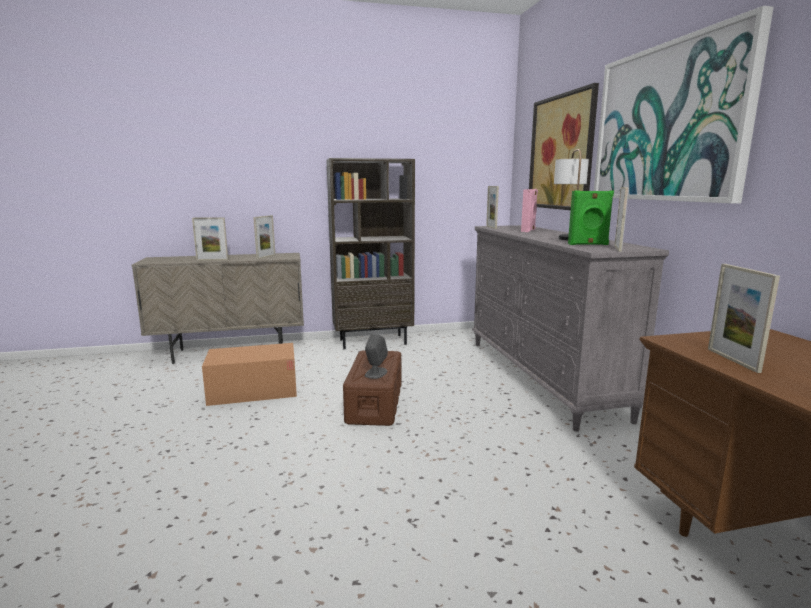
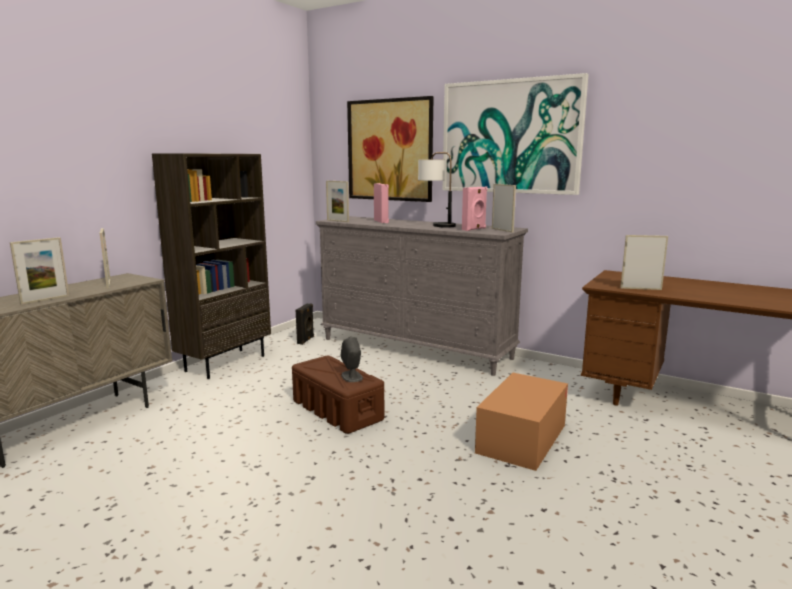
camera: 45 degrees left, 0 degrees up
(253, 390) = (195, 447): cardboard box -> cardboard box (522, 438)
(458, 341) = (306, 340): none -> black speaker
(588, 244) = (474, 229): green speaker -> pink speaker
(732, 360) = (640, 289): picture frame -> picture frame turned 150 degrees clockwise

